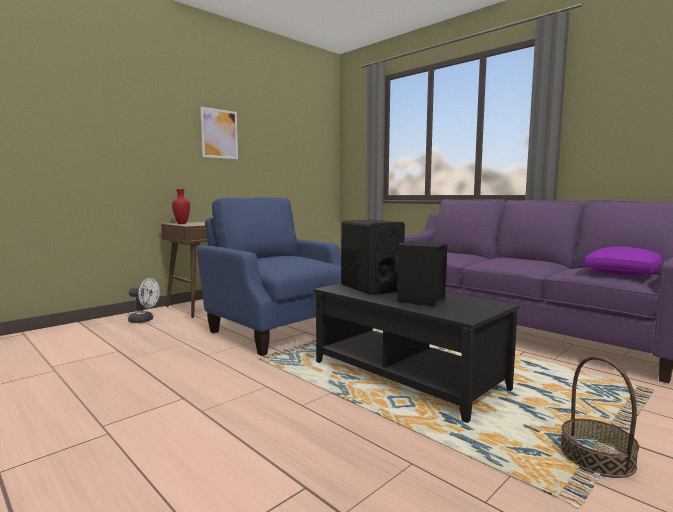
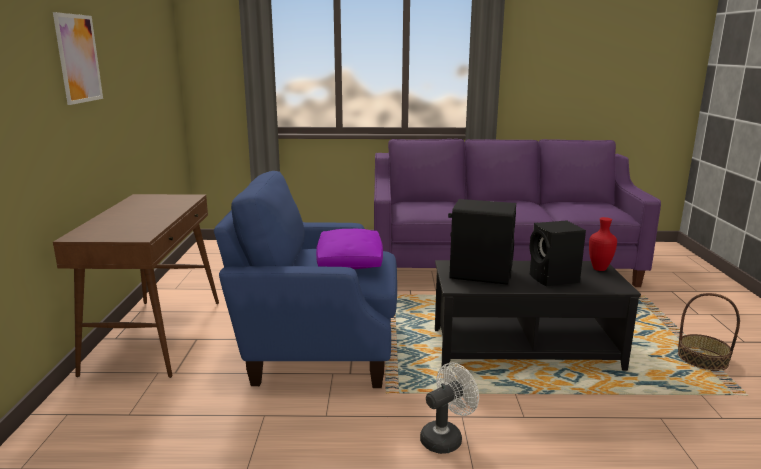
camera: 45 degrees left, 10 degrees up
(144, 320) = (105, 412): white fan -> white fan (446, 438)
(182, 223) = (100, 234): red vase -> red vase (598, 269)
(622, 273) = (597, 207): purple pillow -> purple pillow (349, 261)

